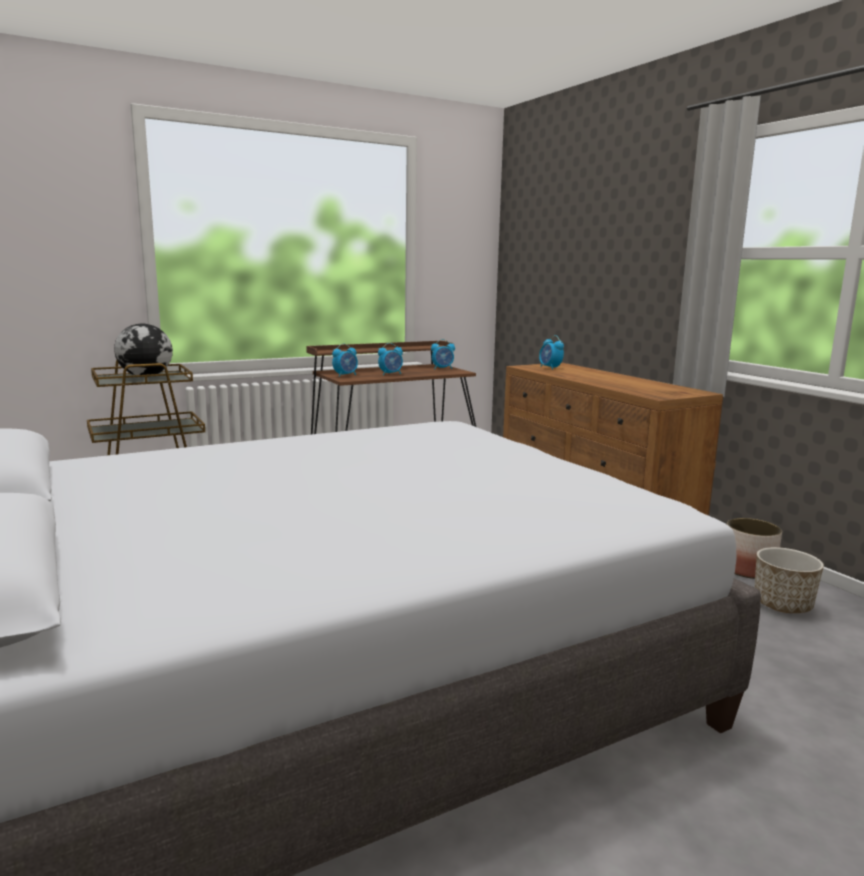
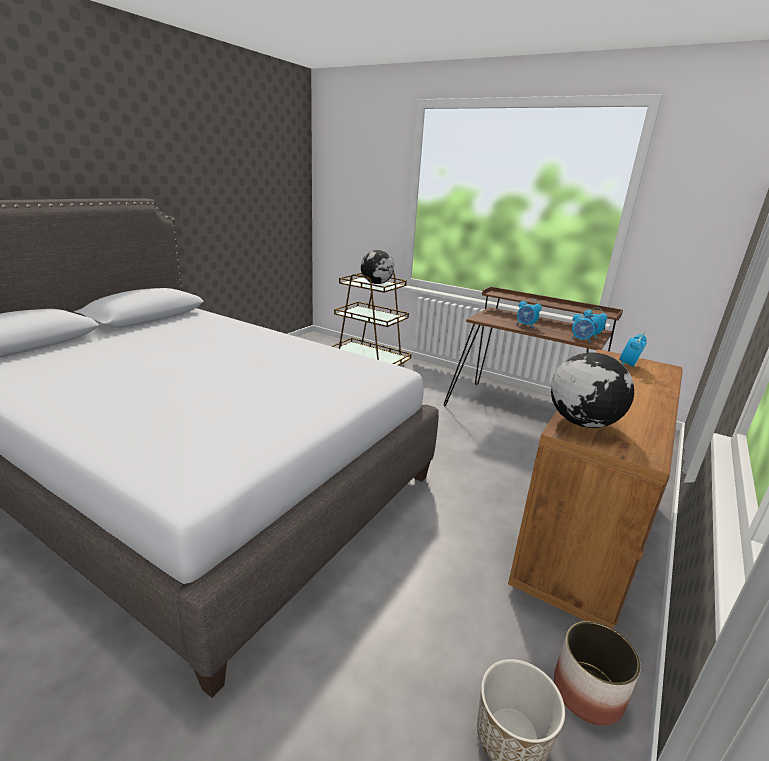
camera: 60 degrees right, 10 degrees up
(345, 375) = (491, 316): alarm clock -> alarm clock (581, 340)
(646, 391) = (582, 422): none -> globe

